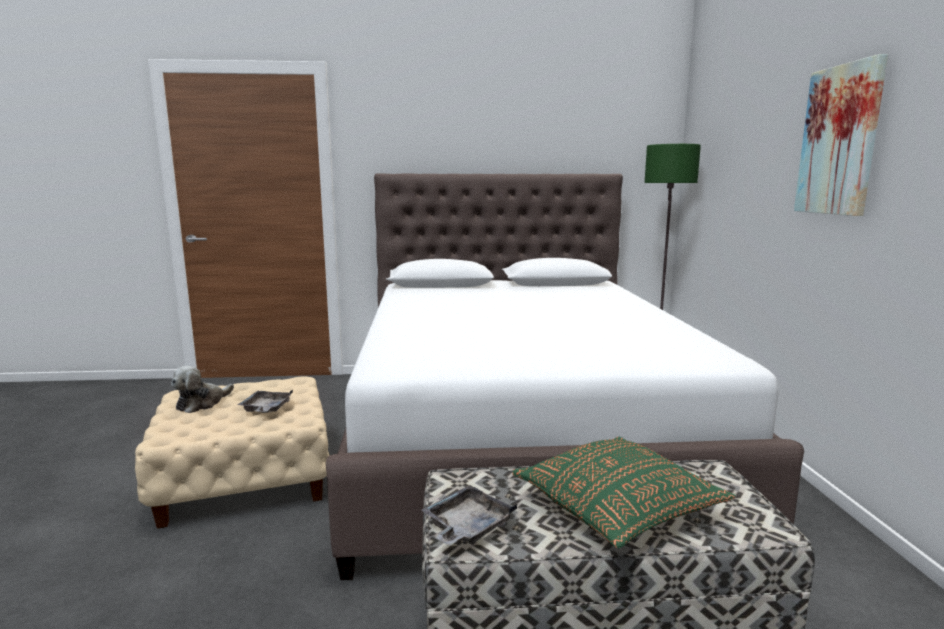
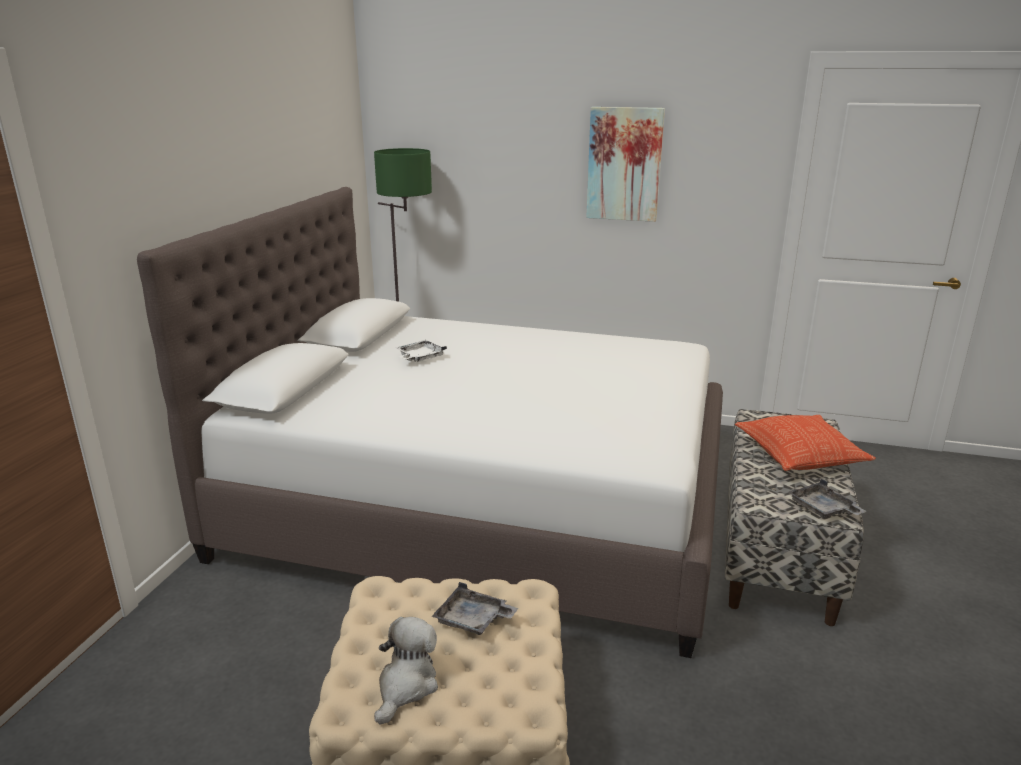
camera: 70 degrees left, 10 degrees up
(202, 403) = (406, 685): plush toy -> plush toy turned 120 degrees counterclockwise
(532, 296) = (419, 358): none -> white tray
(616, 509) = (800, 457): green pillow -> orange pillow

